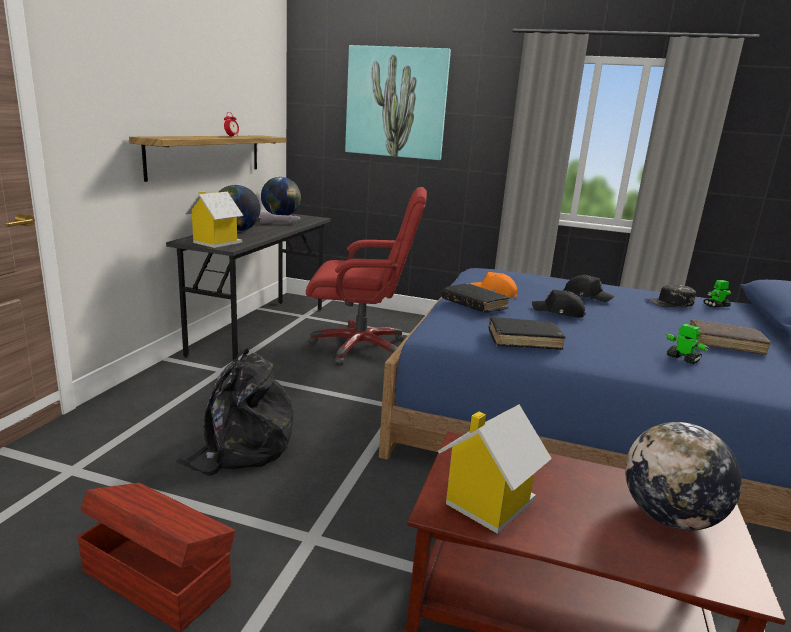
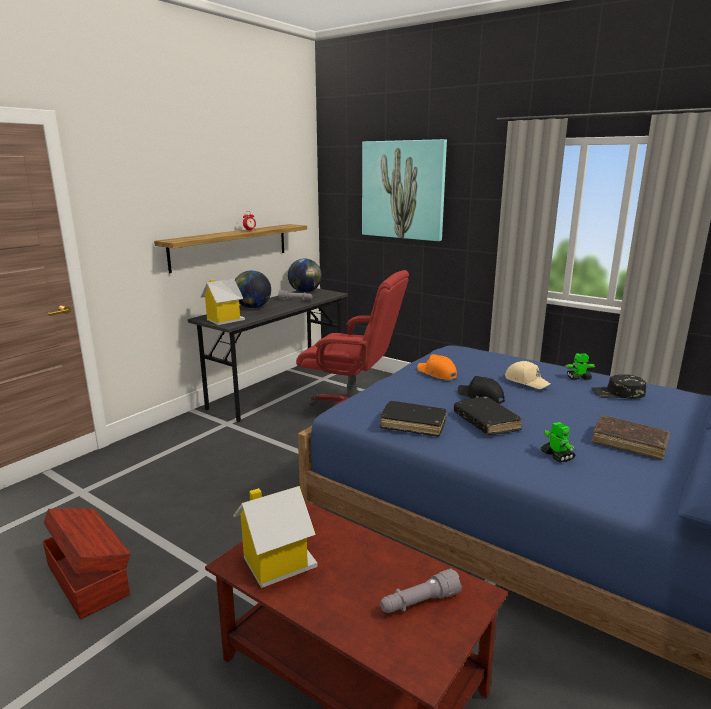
camera: 20 degrees right, 0 degrees up
(242, 448) = (201, 490): black backpack -> none
(474, 304) = (403, 385): black book -> black book (486, 422)
(587, 295) = (526, 381): black cap -> beige cap
(669, 518) = (419, 602): globe -> grey flashlight
(715, 306) = (673, 399): toy robot -> toy robot (578, 378)

